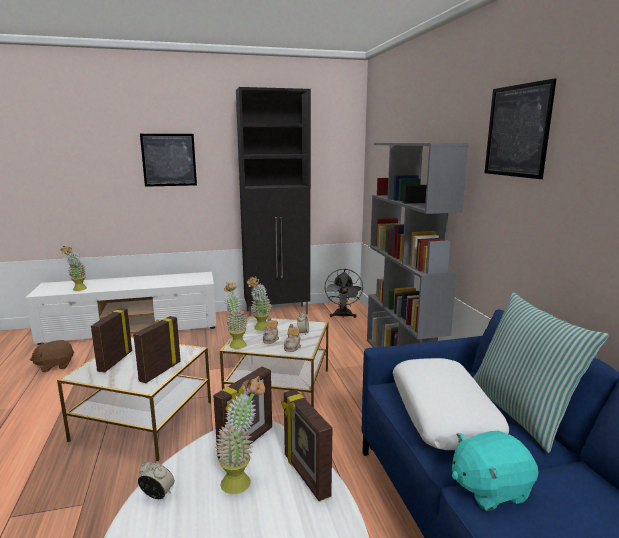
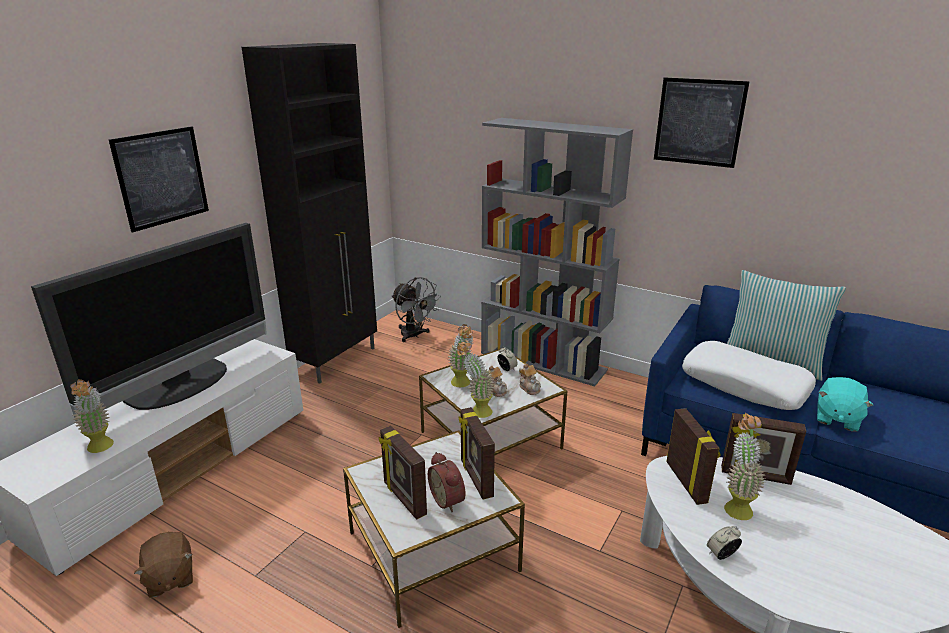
camera: 45 degrees left, 10 degrees up
(55, 365) = (169, 578): brown plush toy -> brown plush toy turned 45 degrees counterclockwise
(128, 372) = (449, 499): none -> alarm clock
(146, 280) = (183, 386): none -> television

